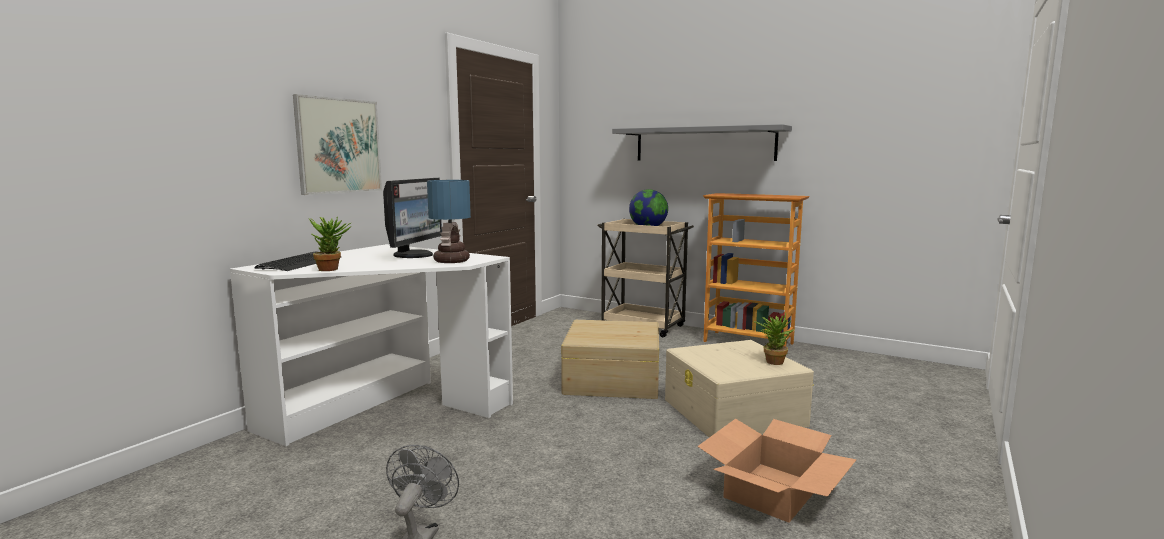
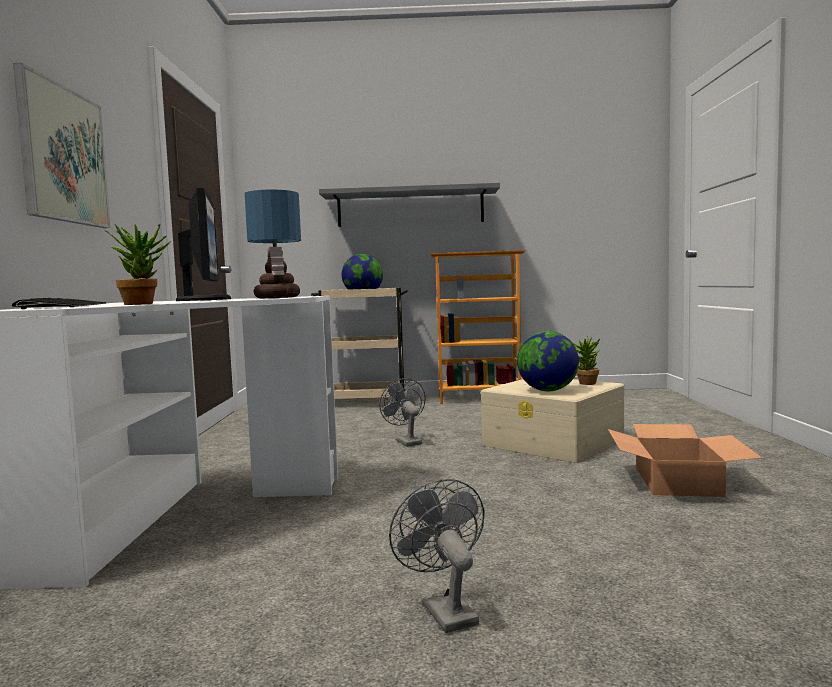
camera: 30 degrees left, 5 degrees down
(611, 379) = (406, 441): beige storage box -> grey fan
(716, 364) = (547, 390): none -> globe

